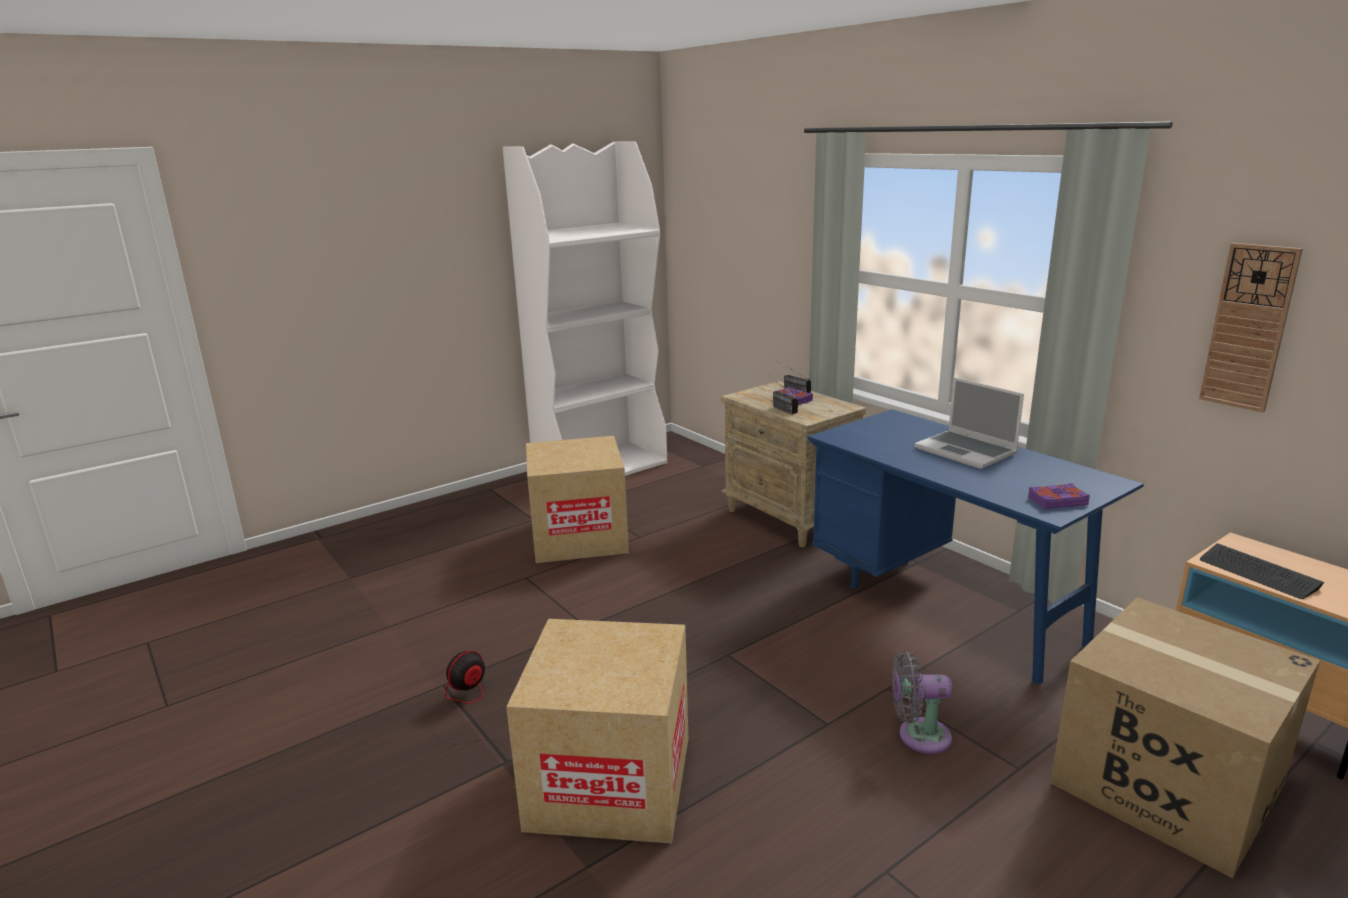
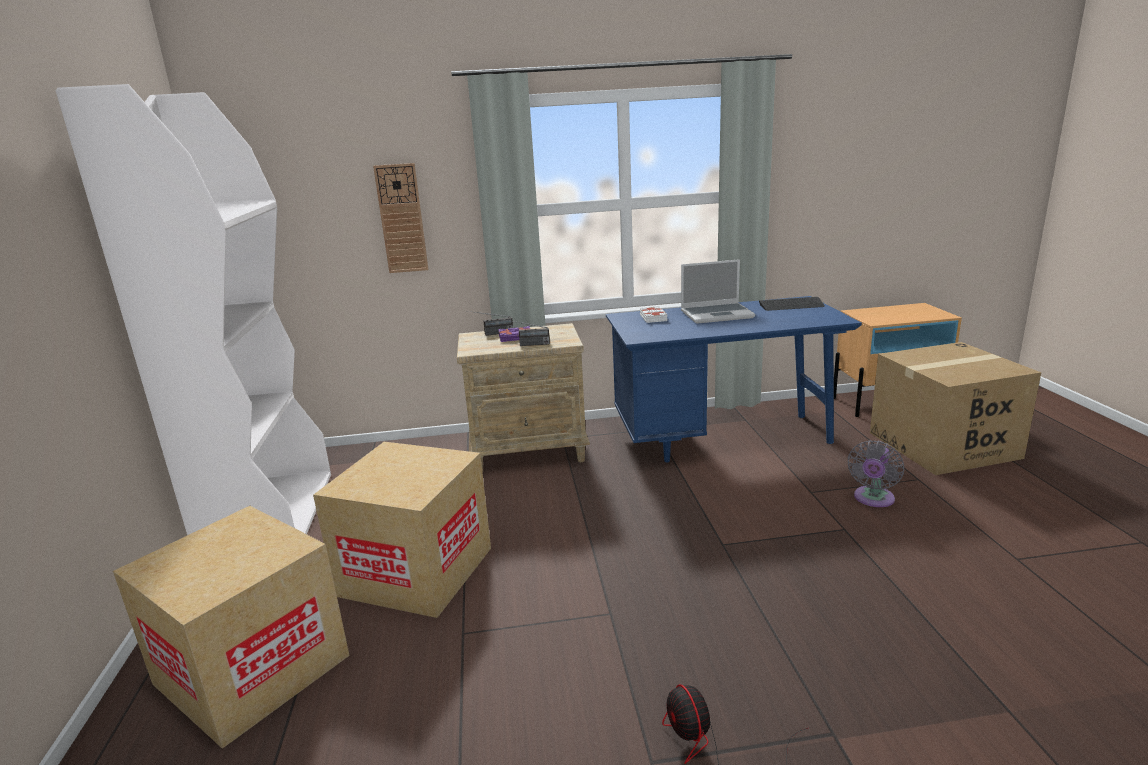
camera: 60 degrees left, 0 degrees up
(610, 782) = (888, 664): cardboard box -> cardboard box (252, 669)
(908, 428) = (653, 318): none -> white book
(1057, 501) = (821, 314): purple book -> none
(1248, 327) = (832, 183): wall clock -> wall clock (401, 219)
(1258, 573) = (893, 318): keyboard -> keyboard (791, 305)

